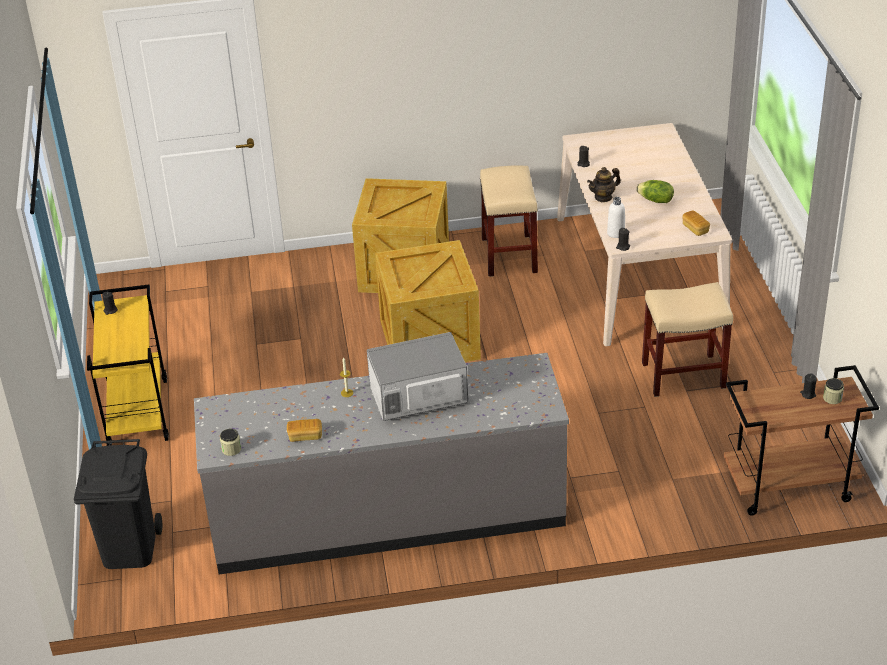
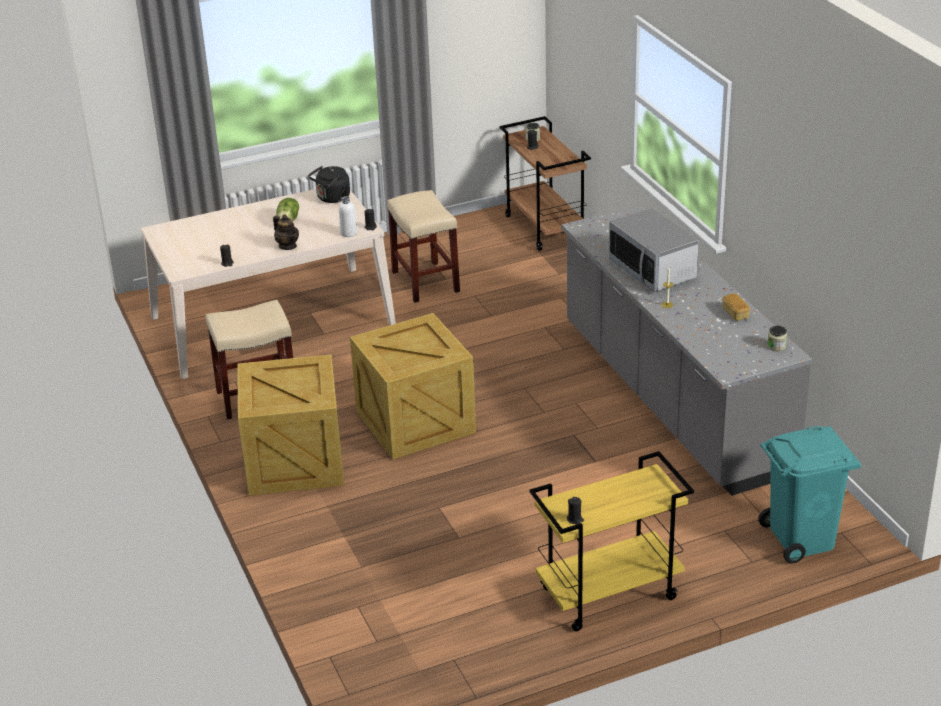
camera: 105 degrees left, 5 degrees down
(128, 549) = (802, 539): black trash can -> turquoise trash can
(695, 229) = (332, 198): bread -> black kettle

